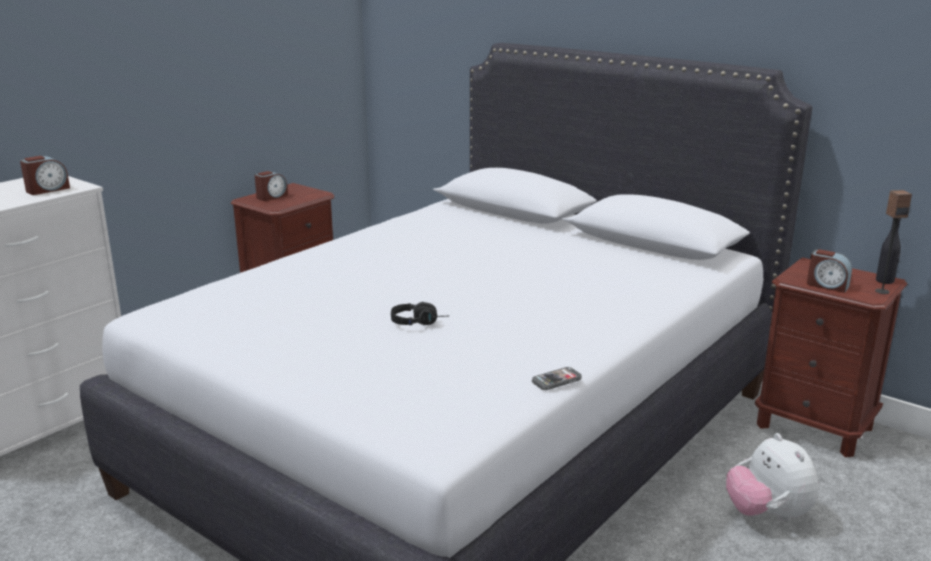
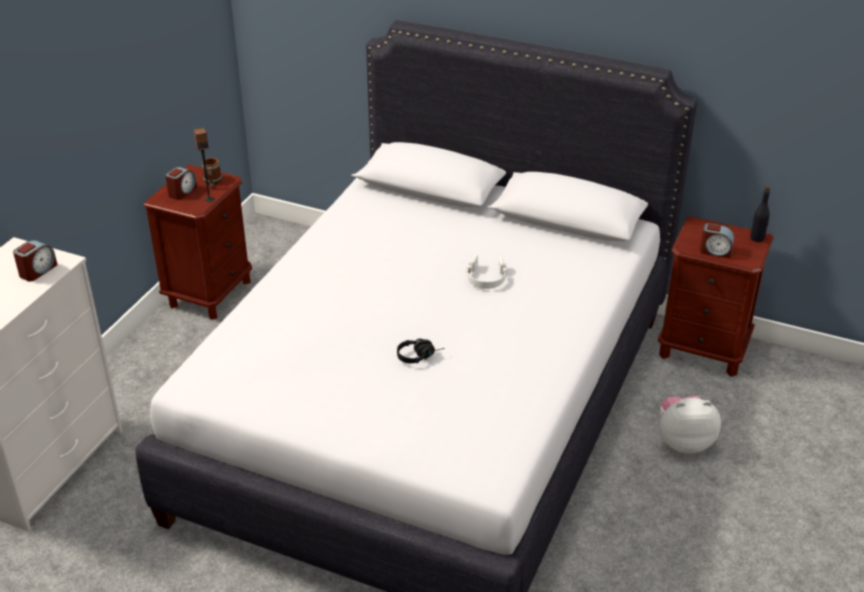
camera: 15 degrees left, 15 degrees up
(304, 194) = (212, 182): none -> mug
(535, 273) = (486, 278): none -> white headphones
(556, 380) = (550, 402): phone -> none
(767, 514) = (683, 442): plush toy -> plush toy turned 120 degrees clockwise
(882, 291) = (756, 252): speaker -> speaker (209, 199)

